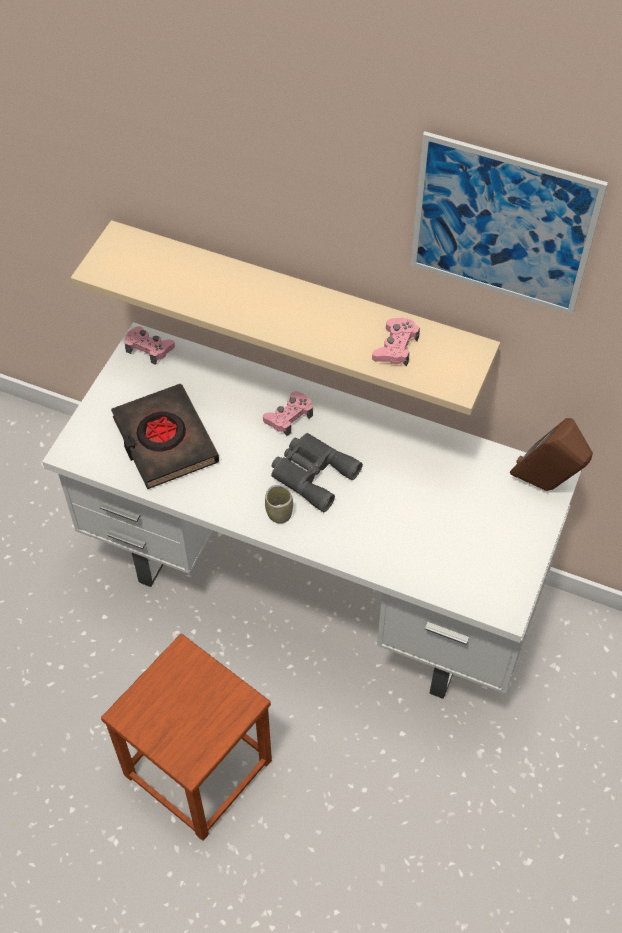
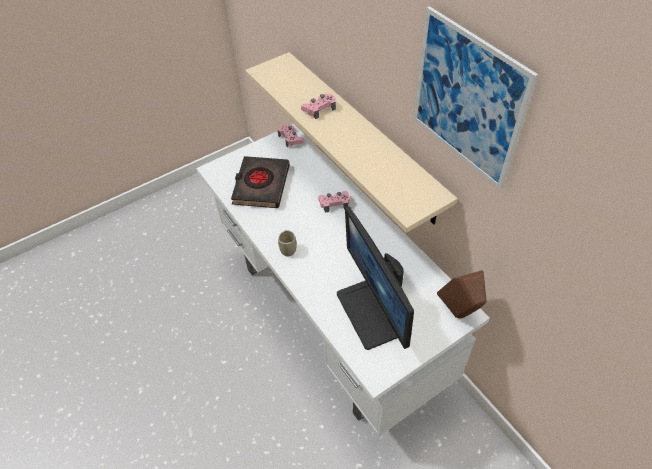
camera: 35 degrees right, 5 degrees down
(197, 768) = (205, 378): brown stool -> none
(312, 473) = (323, 238): grey binoculars -> none
(395, 347) = (388, 173): pink game controller -> pink game controller (319, 109)
(447, 536) = (373, 312): none -> monitor

